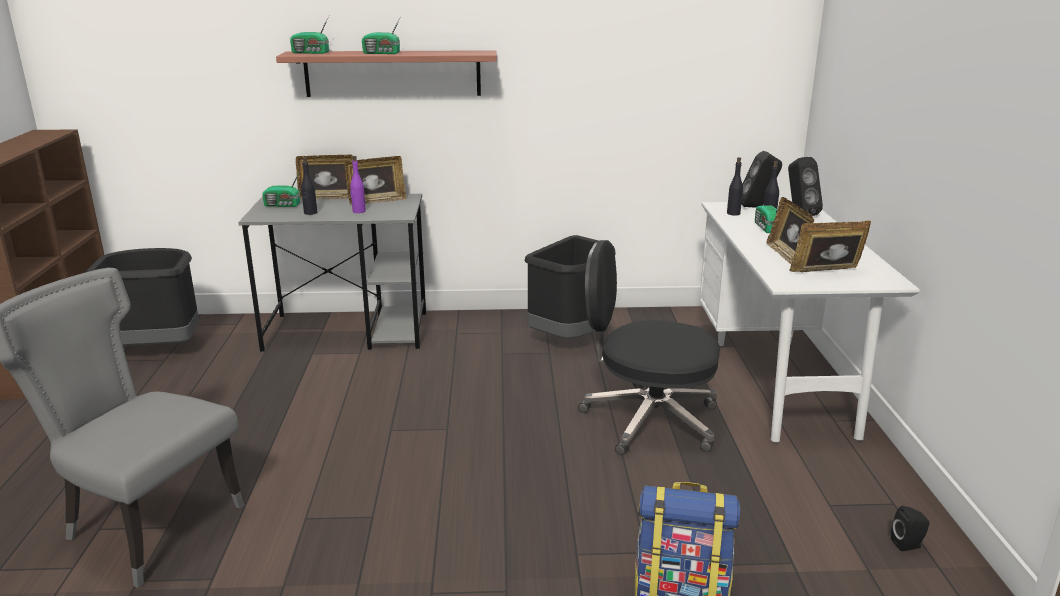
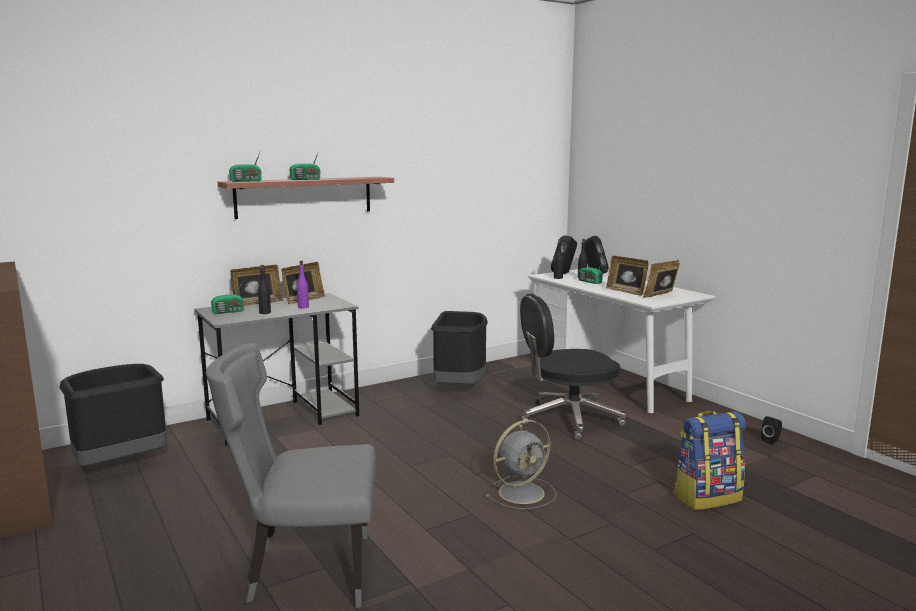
camera: 30 degrees left, 10 degrees down
(461, 507) = (523, 492): none -> grey fan

